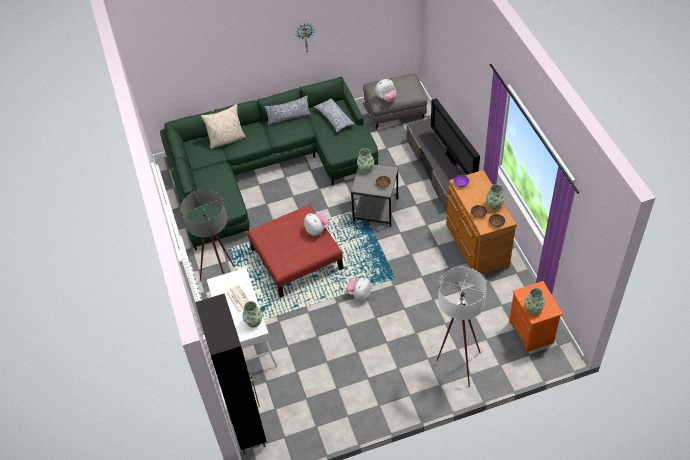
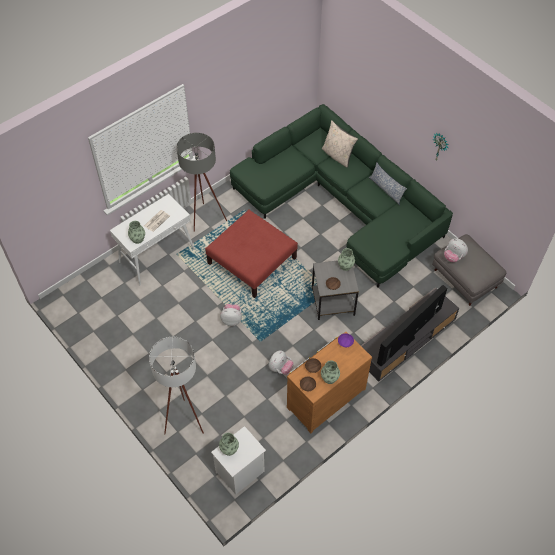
camera: 65 degrees right, 5 degrees up
(248, 426) = (80, 285): black cabinet -> none
(317, 230) = (267, 257): plush toy -> plush toy (280, 368)
(334, 119) = (403, 224): pillow -> none
(532, 333) = (240, 472): orange nightstand -> white nightstand

